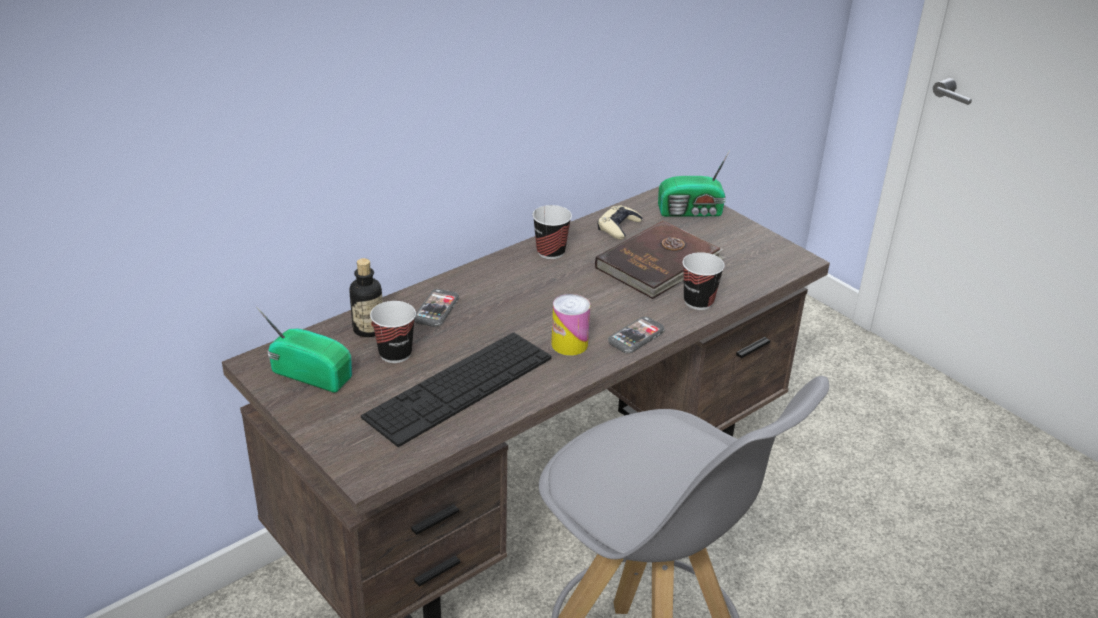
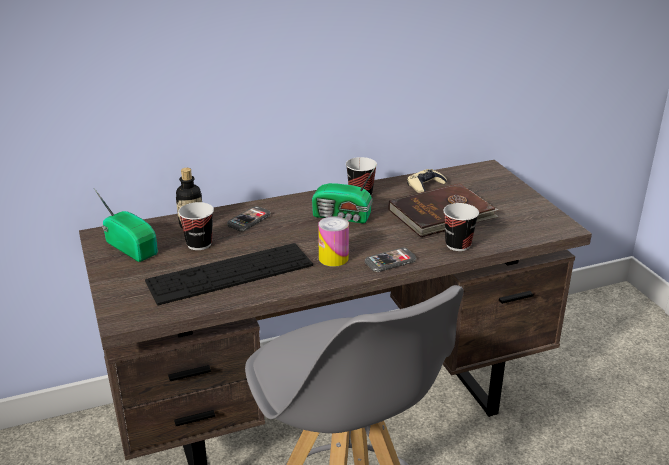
camera: 20 degrees right, 5 degrees down
(692, 212) = (492, 183): radio -> radio (343, 217)

